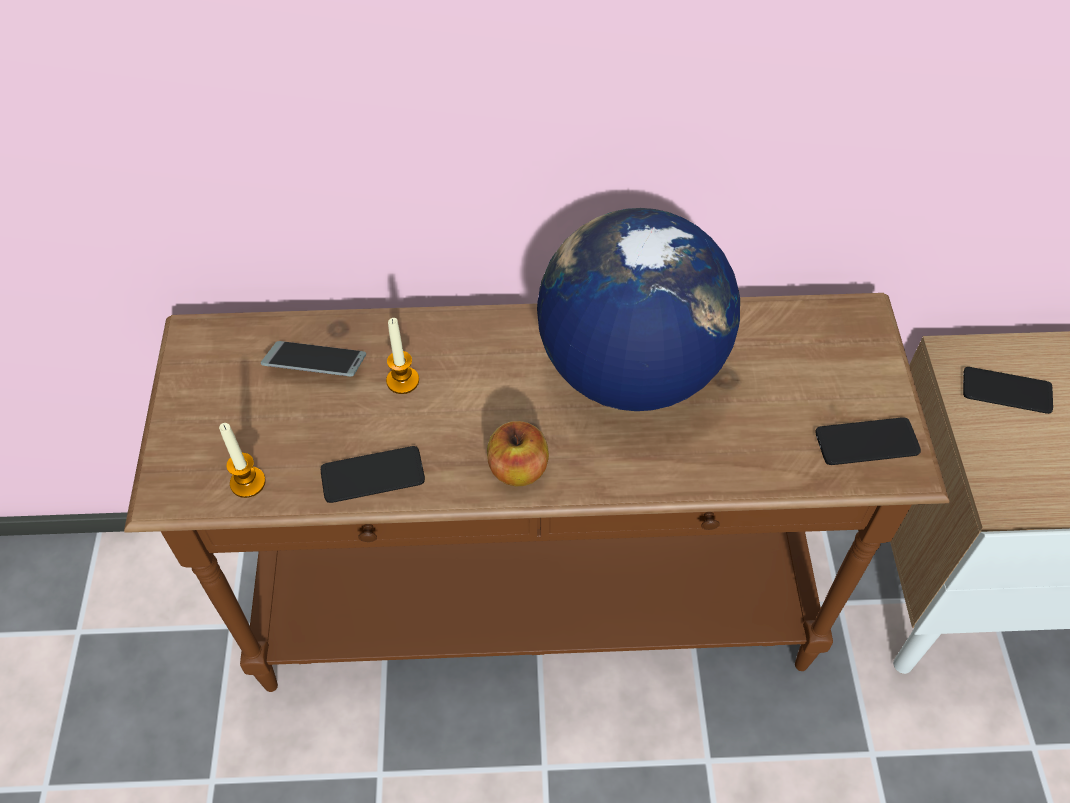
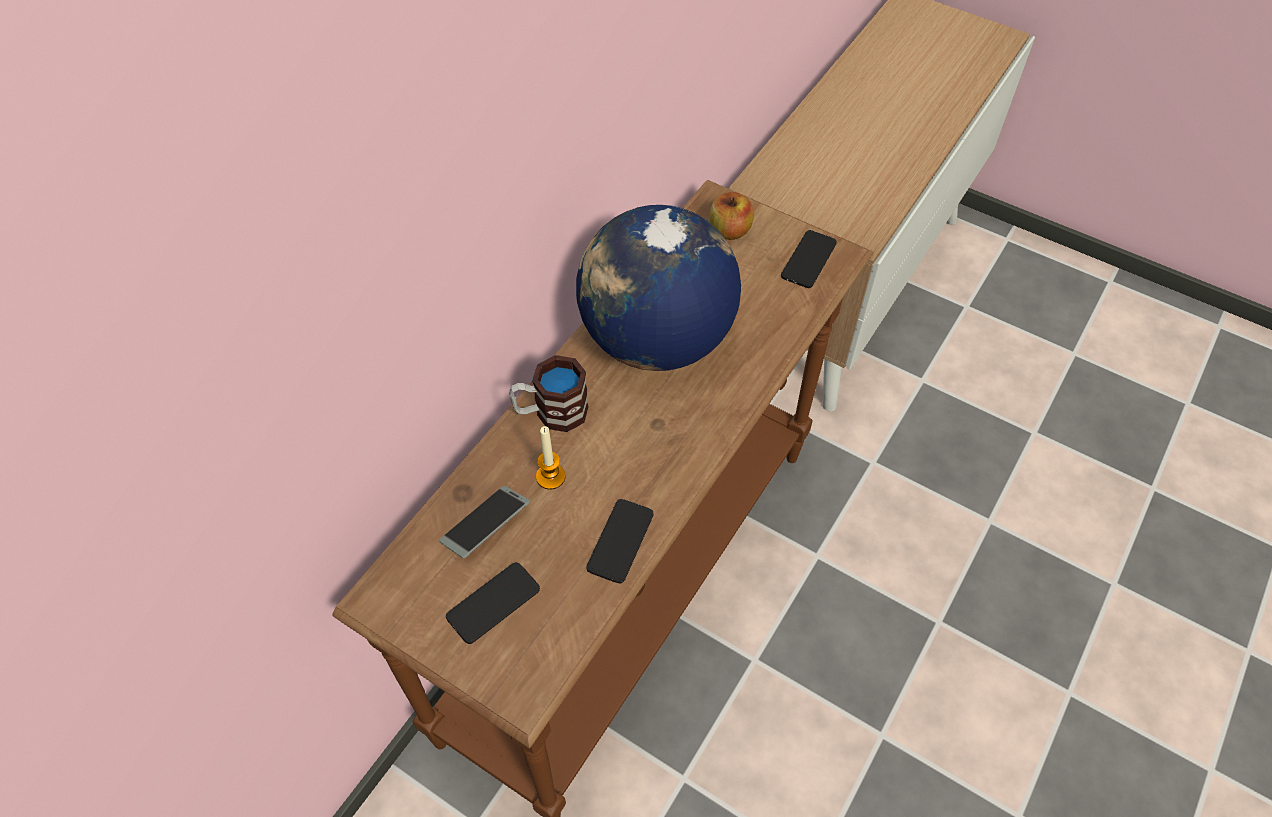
camera: 55 degrees left, 0 degrees up
(248, 482) = (560, 629): candle -> none
(473, 339) = (551, 412): none -> mug
(518, 469) = (686, 449): apple -> apple (729, 231)
(1006, 391) = (793, 186): phone -> phone (493, 603)

